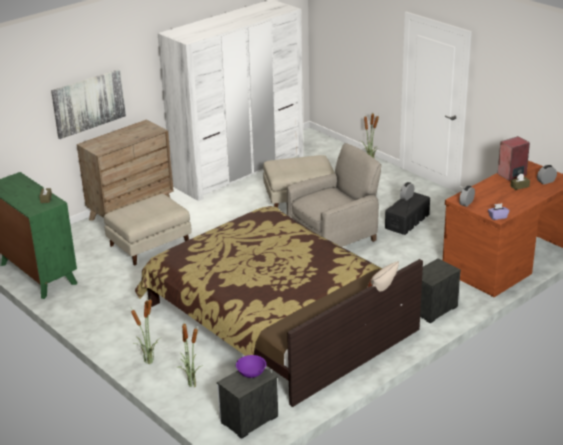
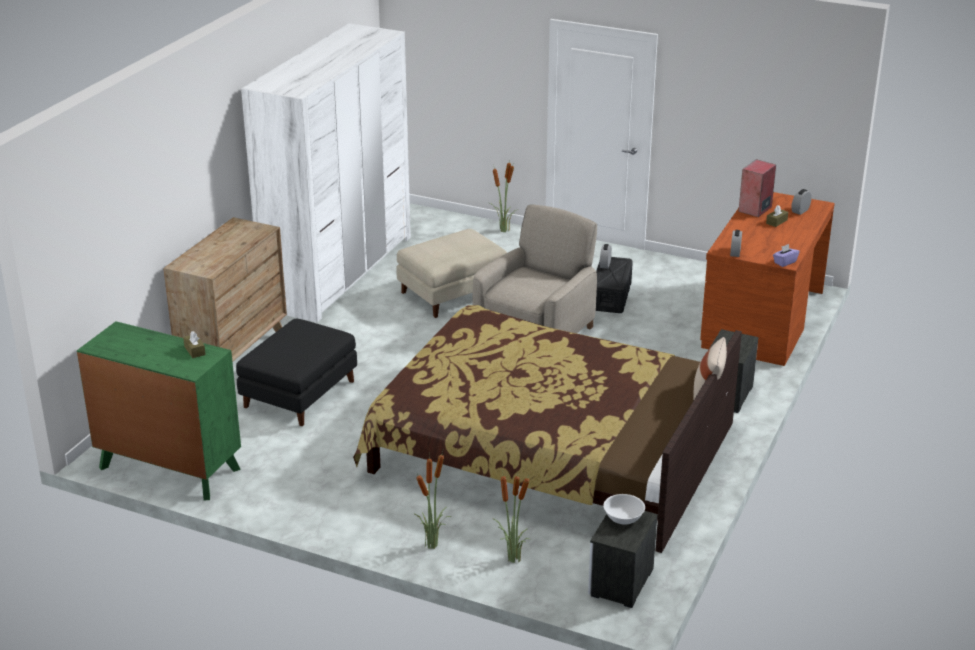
camera: 25 degrees left, 0 degrees up
(88, 103) = (171, 204): picture -> none
(150, 244) = (299, 394): beige ottoman -> black ottoman
(251, 373) = (623, 518): purple bowl -> white bowl

